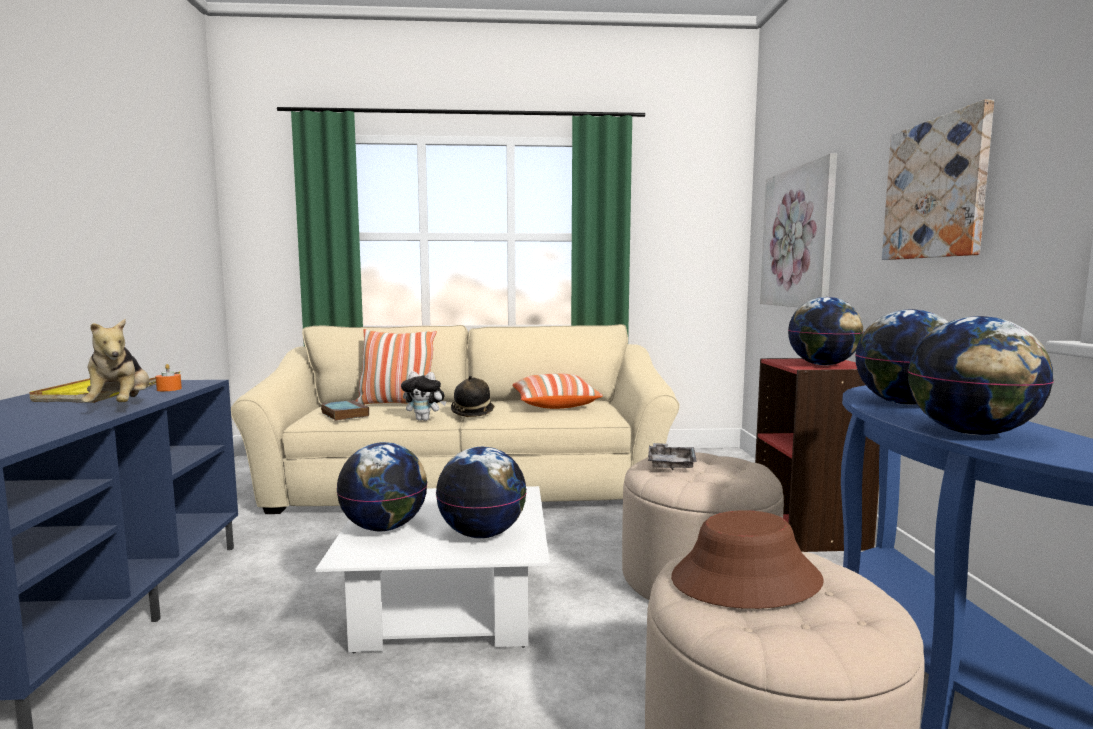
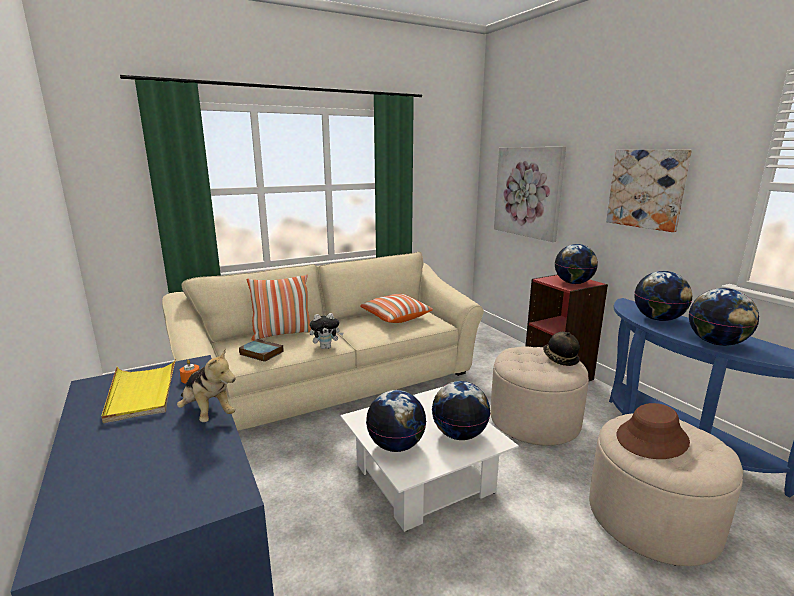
camera: 25 degrees left, 10 degrees up
(472, 412) = (351, 334): hat -> hat (559, 359)
(670, 464) = (523, 360): grey tray -> none

